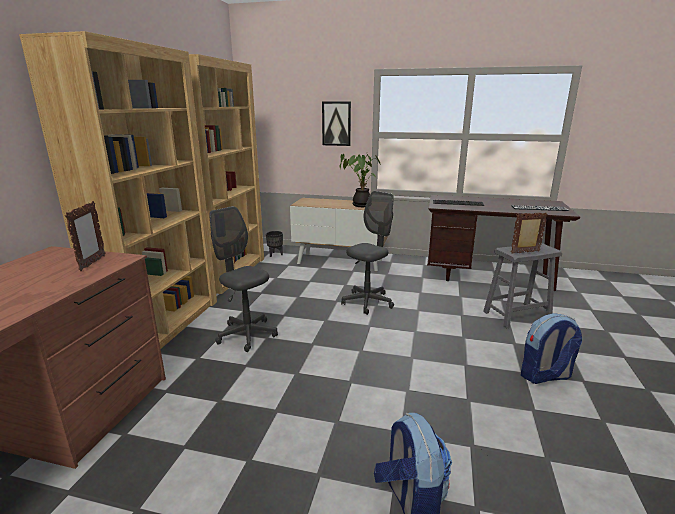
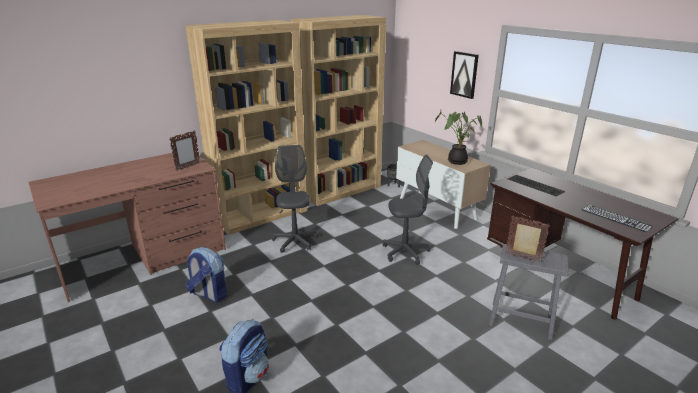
camera: 40 degrees right, 5 degrees up
(545, 376) = (452, 373): backpack -> backpack (209, 294)

